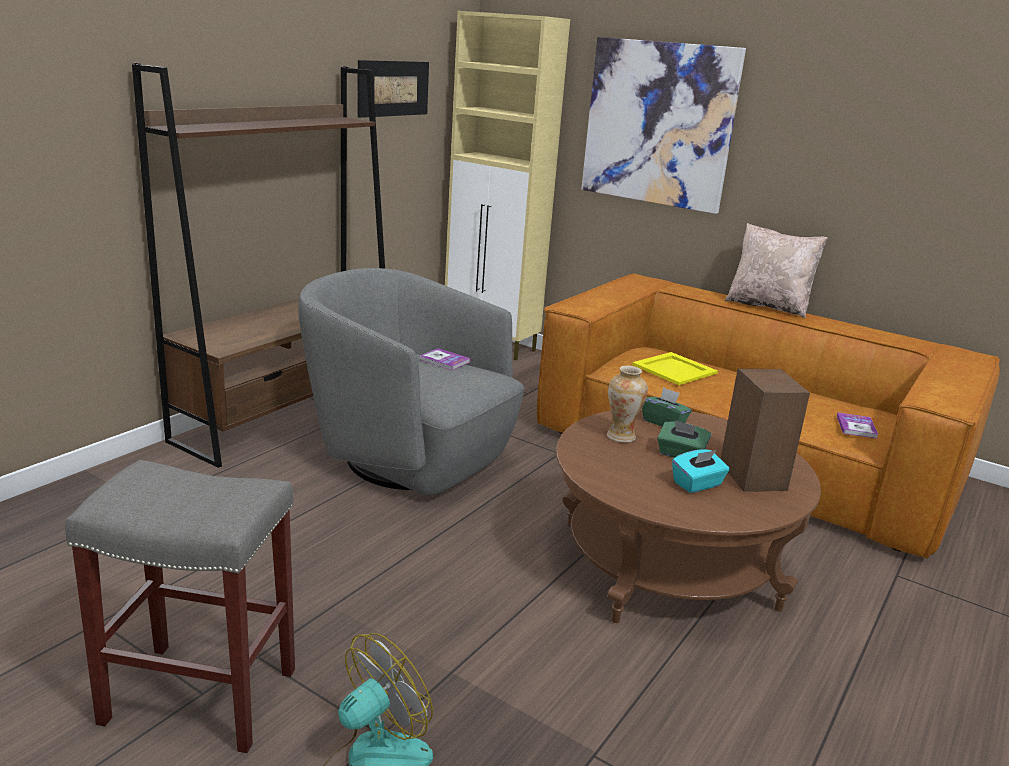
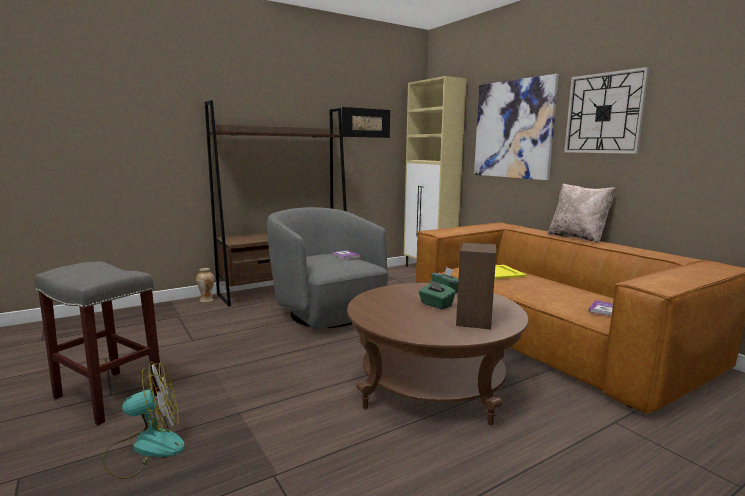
camera: 25 degrees right, 10 degrees down
(621, 436) = (407, 293): vase -> vase (206, 300)
(697, 484) = (427, 319): turquoise tissue box -> none
(816, 124) = (604, 113): none -> wall clock

